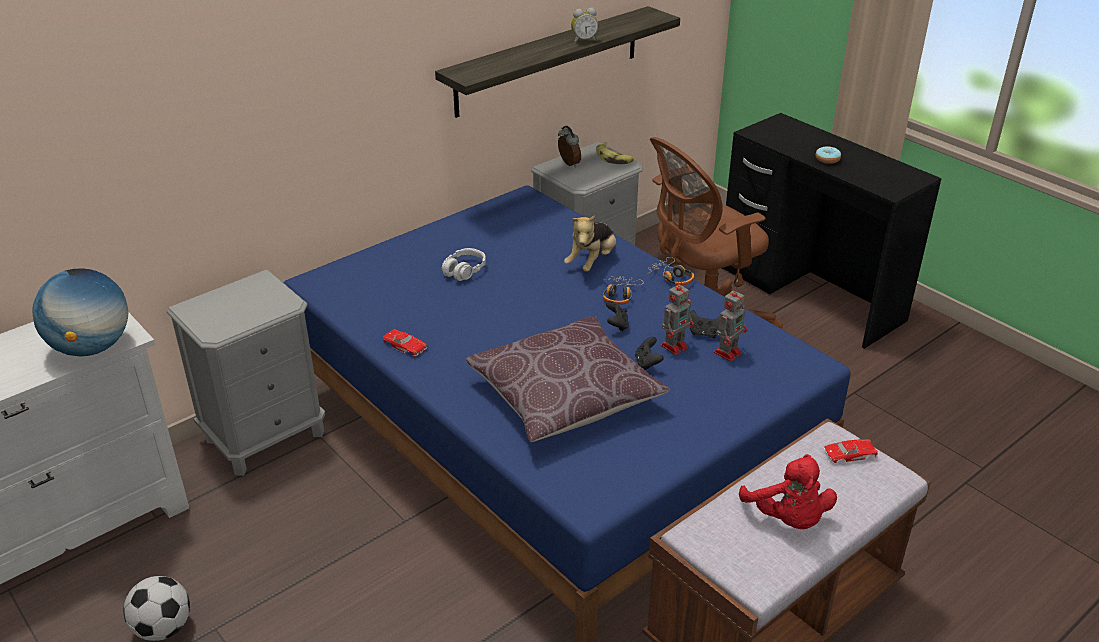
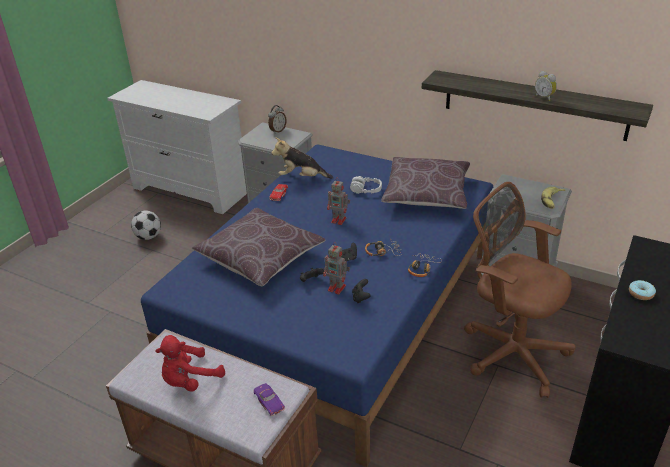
camera: 70 degrees right, 0 degrees up
(92, 347) = (197, 111): globe -> none
(515, 231) = (426, 194): none -> brown pillow
(568, 164) = (521, 185): alarm clock -> alarm clock (277, 131)
(592, 262) = (414, 231): plush toy -> plush toy (302, 177)
(728, 352) = (344, 313): toy robot -> toy robot (339, 220)
(849, 454) = (269, 401): red toy car -> purple toy car

